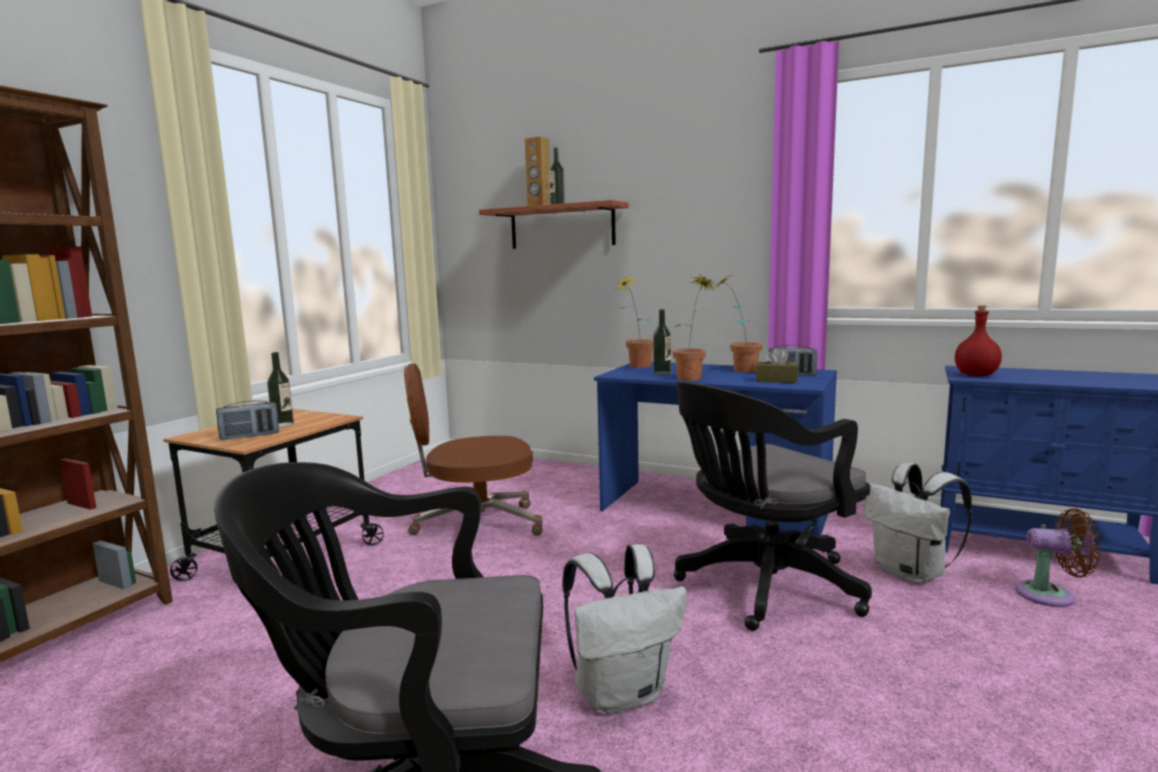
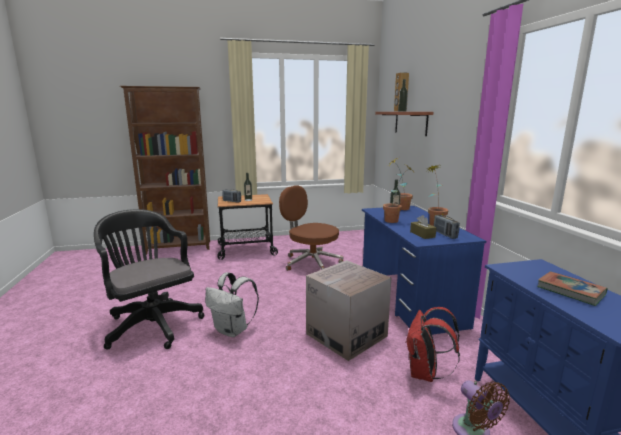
camera: 50 degrees right, 5 degrees up
(762, 587) = (346, 335): black office chair -> cardboard box
(911, 573) = (425, 373): white backpack -> red backpack
(976, 375) = (517, 269): red bottle -> none
(1055, 376) = (570, 291): none -> book

